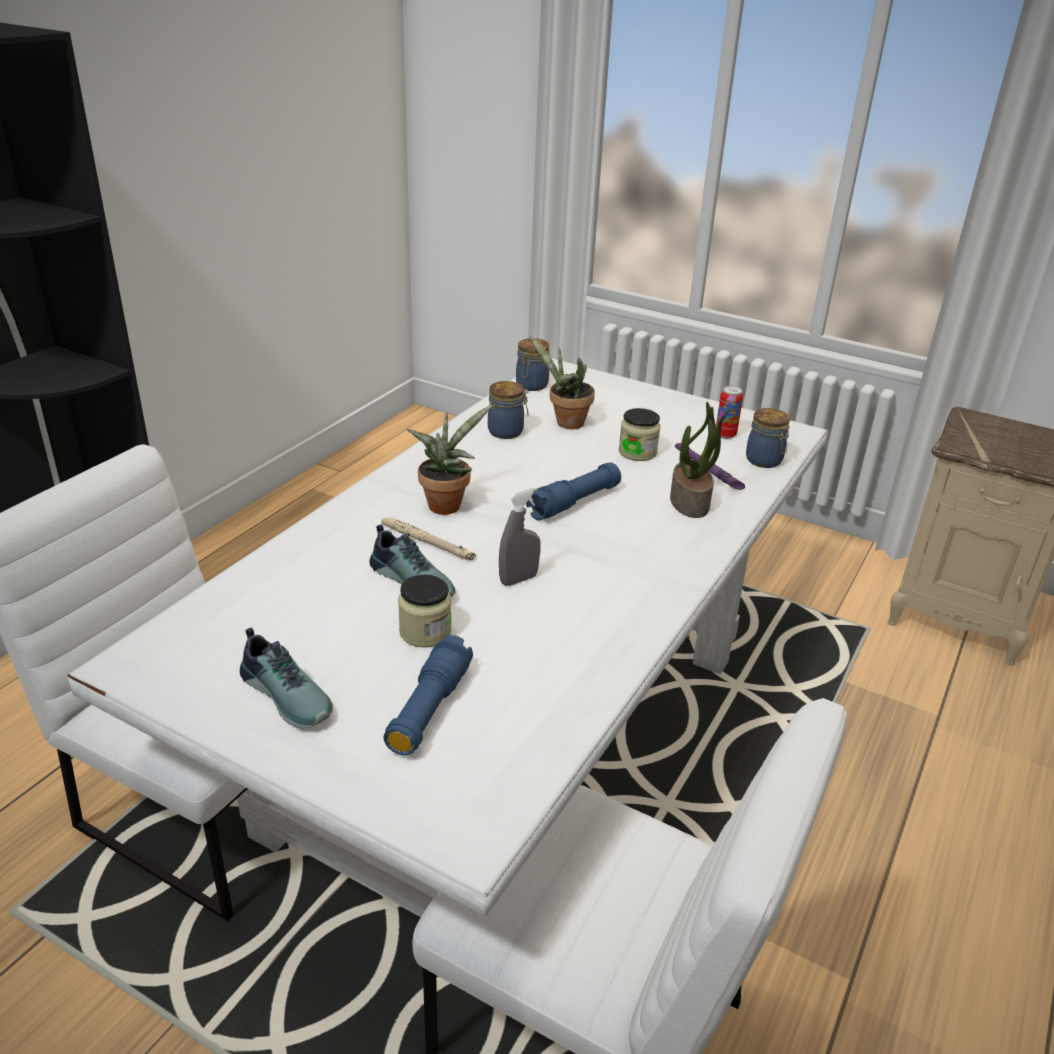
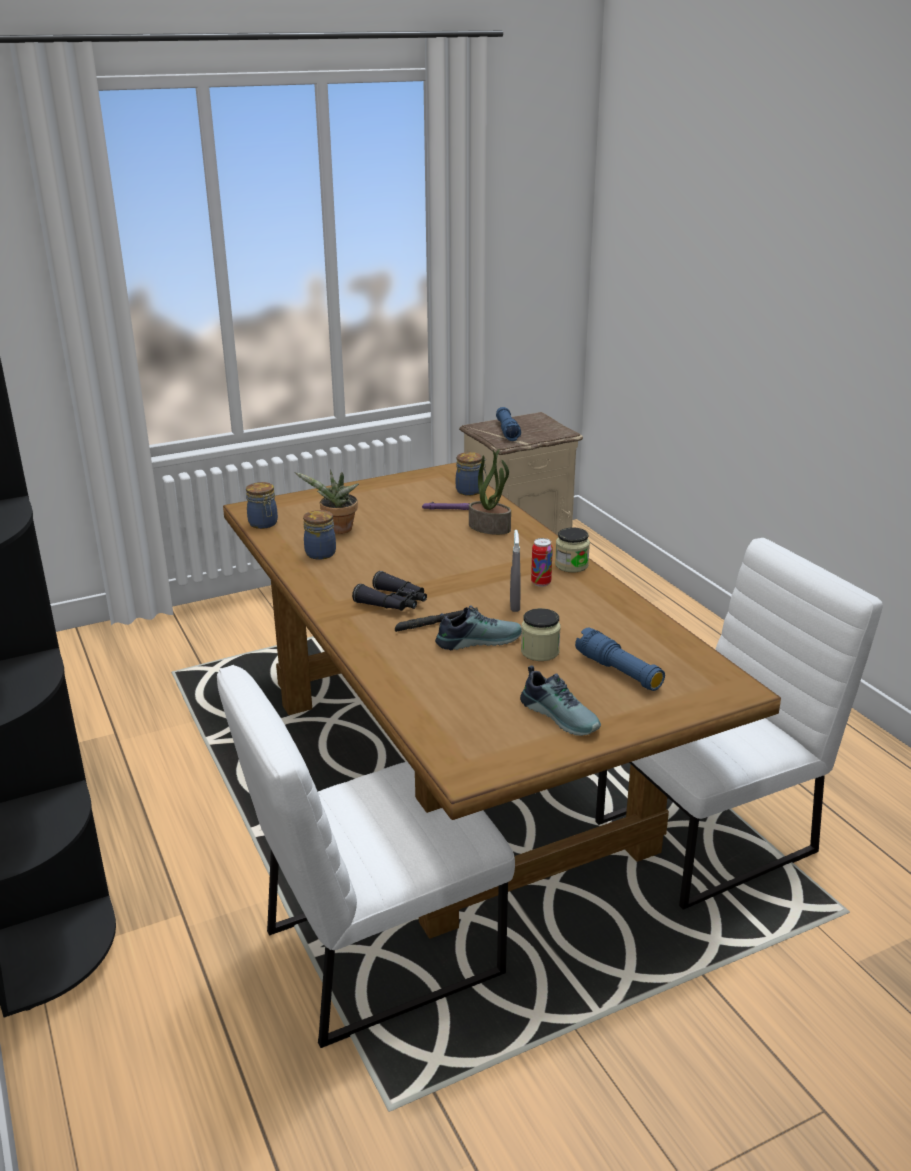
camera: 55 degrees left, 5 degrees down
(289, 694) = (561, 715): shoe -> shoe turned 60 degrees clockwise
(427, 543) = (436, 623): beige flashlight -> black flashlight
(446, 504) = (393, 602): potted plant -> black binoculars
(516, 739) = (452, 772): white dining table -> brown dining table
(574, 502) = (446, 561): blue flashlight -> blue flashlight (507, 431)
(637, 452) = (410, 521): jar -> jar (571, 565)
(725, 435) = (424, 490): can -> can (541, 583)

